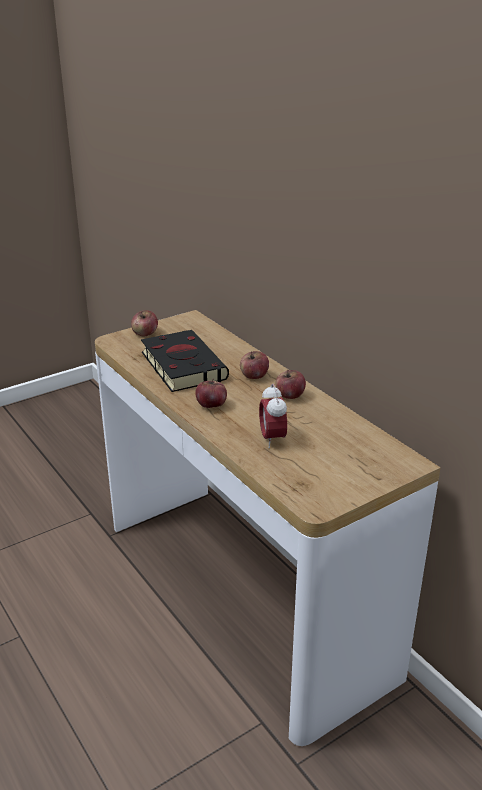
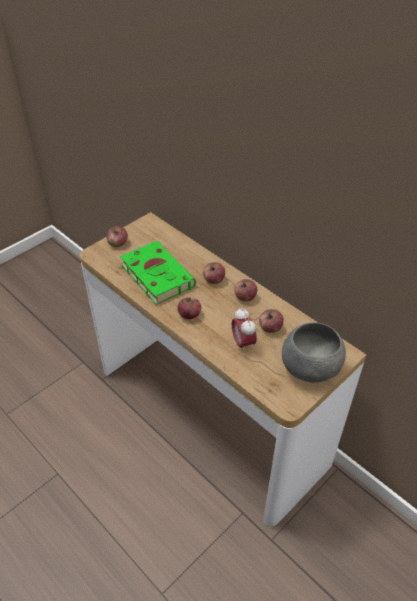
camera: 10 degrees left, 15 degrees up
(181, 365) = (155, 274): black book -> green book
(314, 428) = (270, 328): none -> apple
(356, 474) = (310, 370): none -> grey bowl

